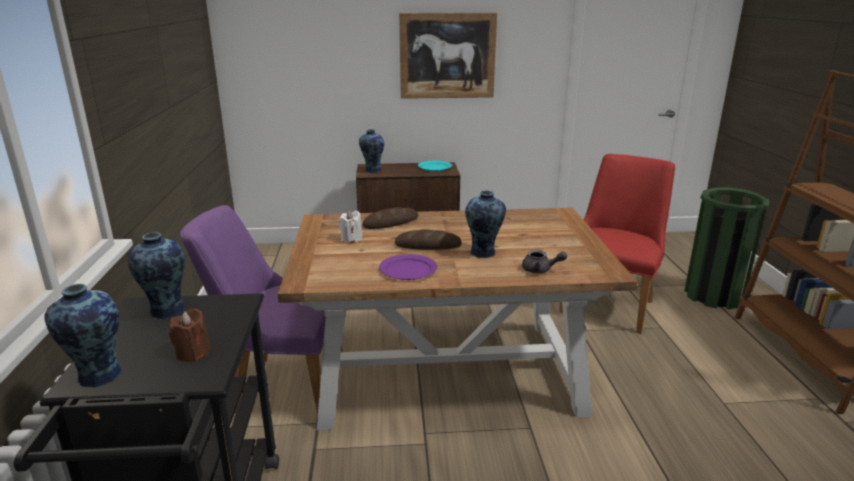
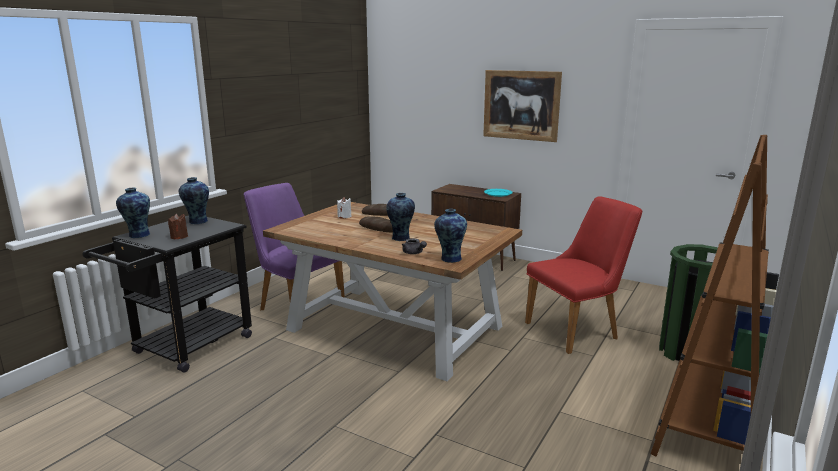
camera: 35 degrees right, 5 degrees down
(372, 170) = (450, 188): vase -> vase (450, 259)
(407, 270) = (342, 235): purple plate -> none

